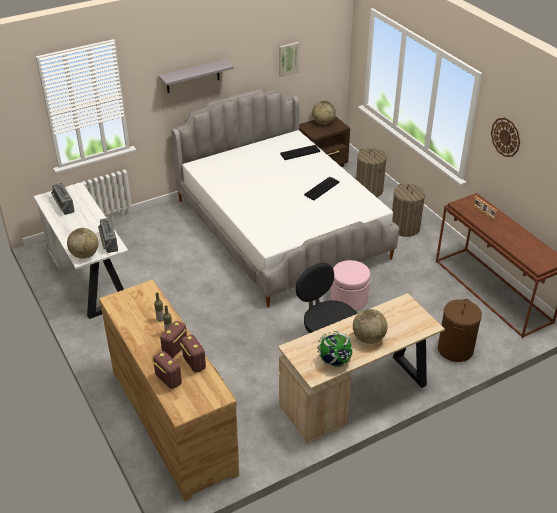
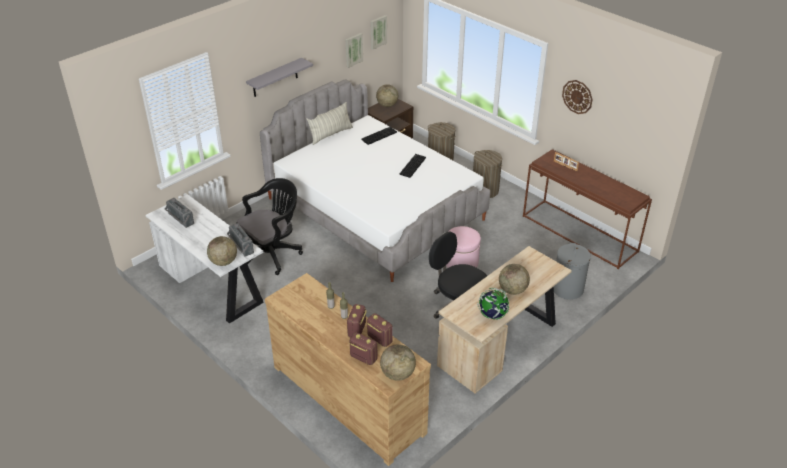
camera: 15 degrees left, 0 degrees up
(160, 256) = (272, 253): none -> black office chair
(196, 404) = (397, 374): none -> globe
(251, 144) = (331, 134): none -> pillow
(319, 43) = (378, 31): none -> picture
(455, 349) = (567, 289): brown laundry basket -> grey laundry basket

